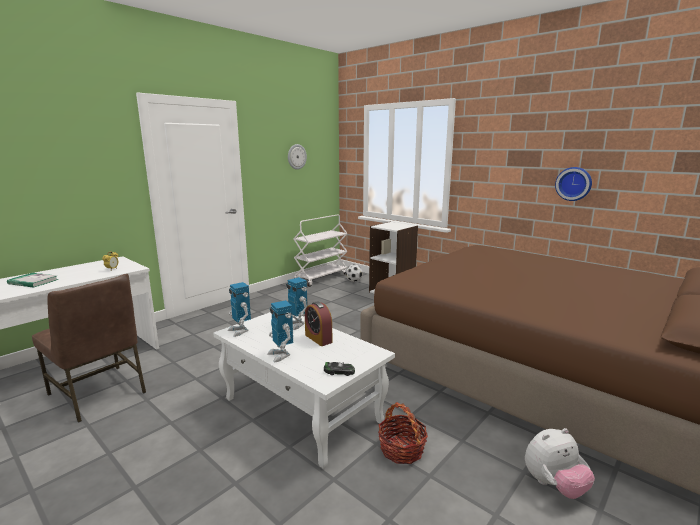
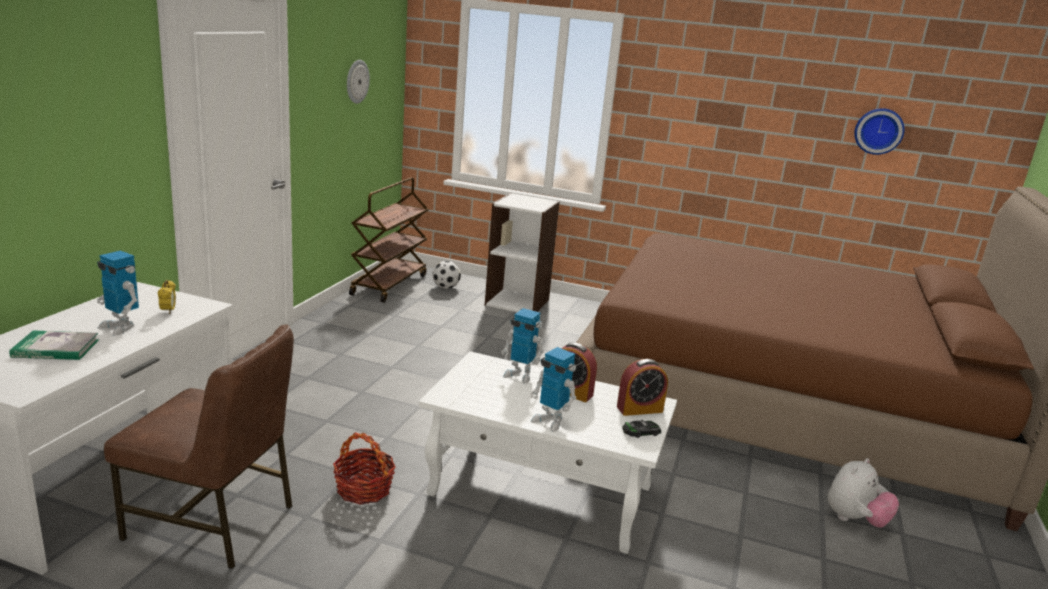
camera: 25 degrees left, 5 degrees up
(240, 331) = (455, 394): toy robot -> toy robot (120, 327)
(321, 277) = (389, 284): white cart -> brown cart
(357, 356) = (639, 409): none -> alarm clock
(401, 449) = (692, 514): basket -> basket (363, 489)
(574, 183) = (783, 154): wall clock -> wall clock (878, 131)

